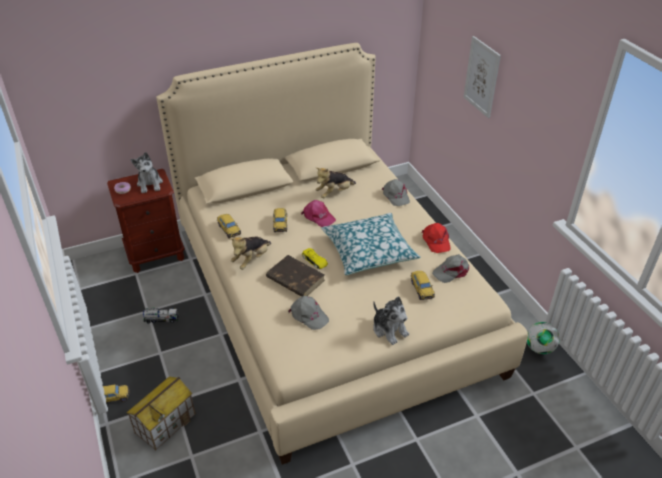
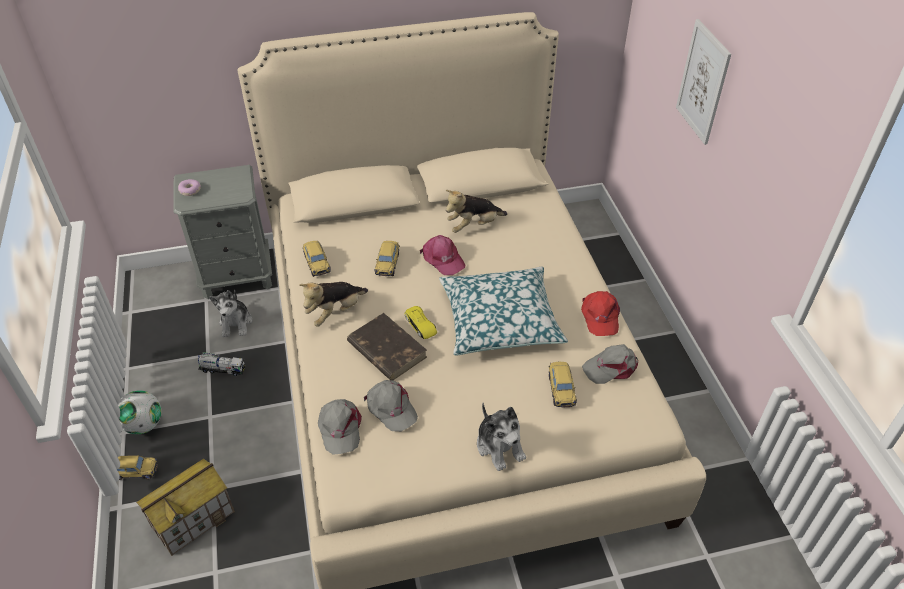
camera: 10 degrees right, 5 degrees up
(150, 184) = (227, 185): plush toy -> plush toy (236, 323)
(155, 254) = (237, 276): brown nightstand -> grey nightstand
(395, 196) = (559, 240): grey cap -> grey cap (340, 428)
(539, 348) = (731, 487): football -> football (144, 425)

